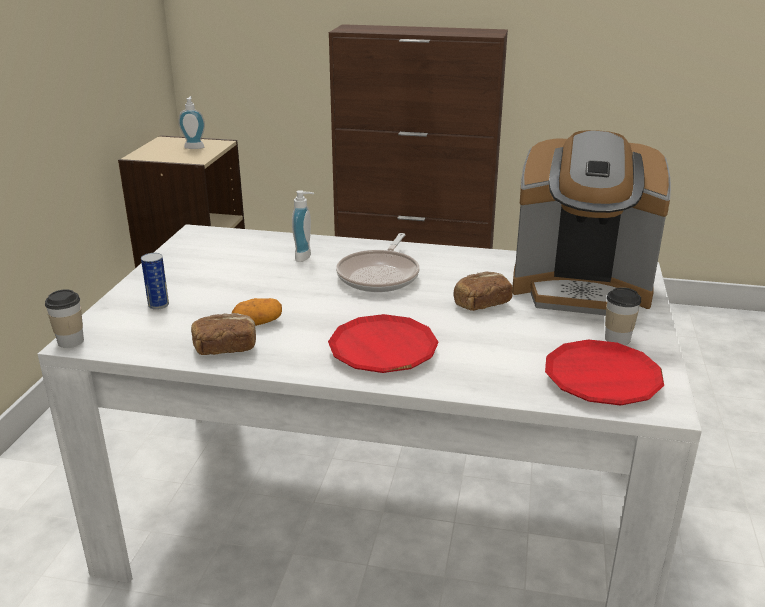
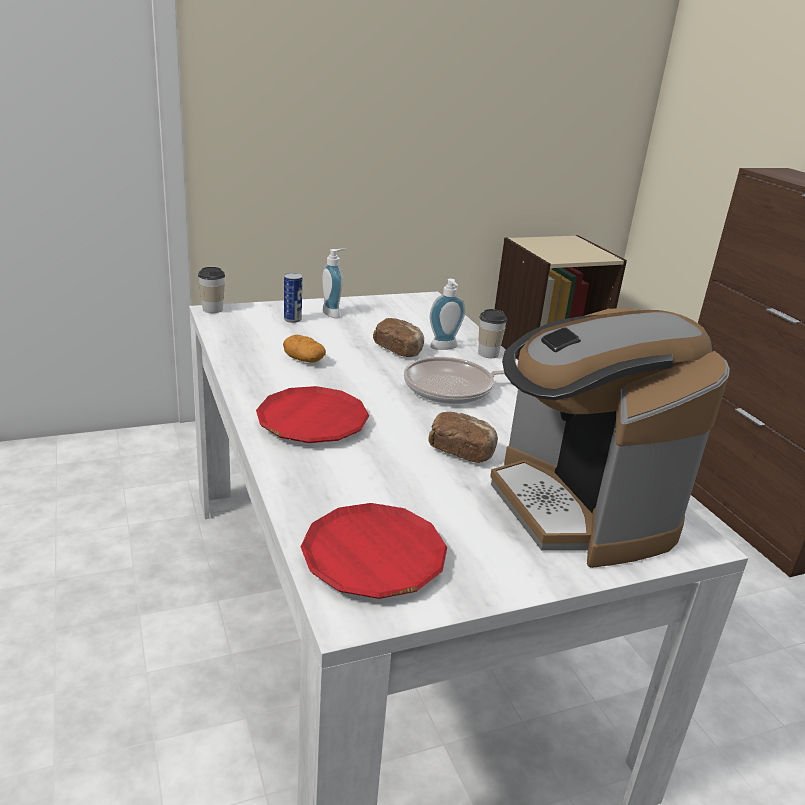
camera: 55 degrees right, 0 degrees up
(195, 147) = (579, 251): soap dispenser -> soap dispenser (334, 313)
(225, 348) = (252, 359): bread -> bread (399, 349)
(617, 339) = (481, 554): cup -> cup (488, 354)

